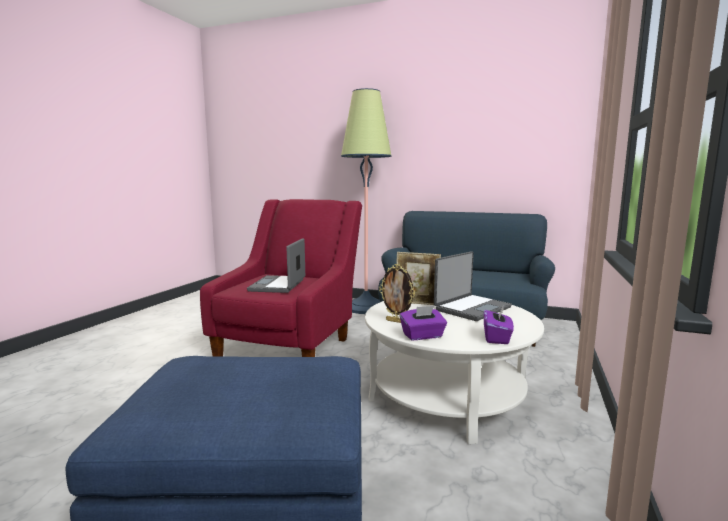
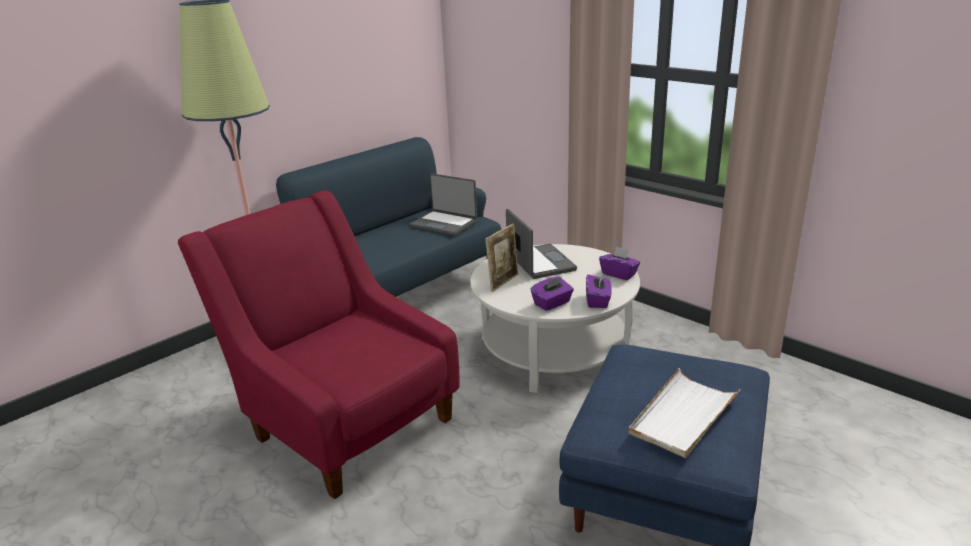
camera: 65 degrees left, 15 degrees up
(203, 390) = (683, 416): none -> white tray
(279, 285) = (364, 347): laptop -> laptop (444, 224)
(396, 321) = (552, 303): picture frame -> purple tissue box

